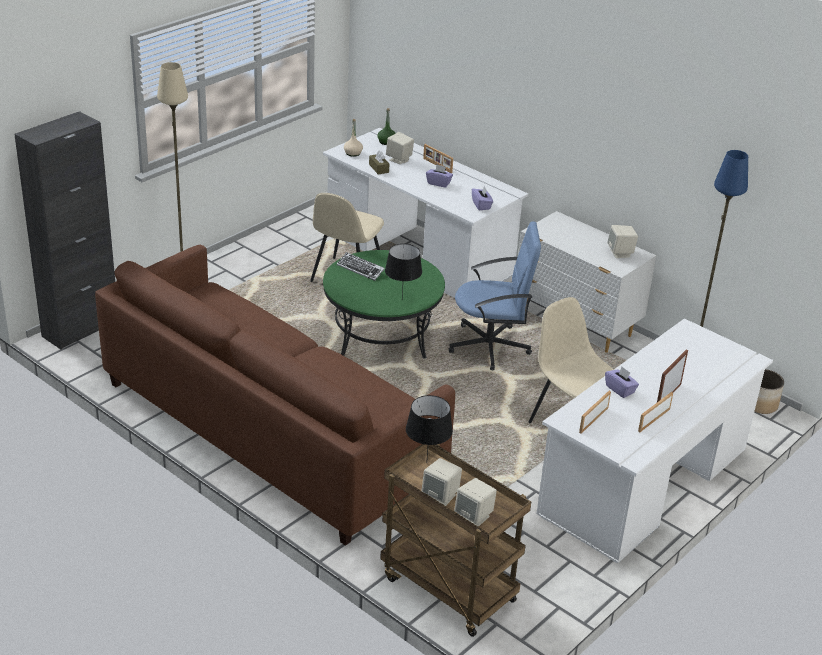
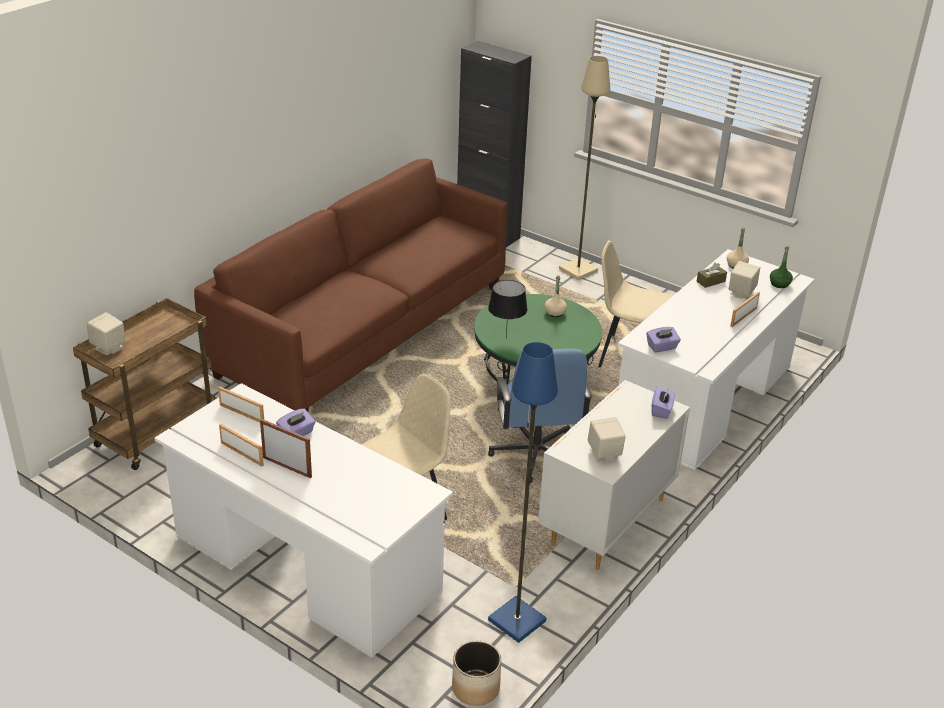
camera: 85 degrees right, 0 degrees up
(360, 269) = (555, 312): keyboard -> beige bottle
(427, 462) = (184, 324): black table lamp -> none
(439, 183) = (699, 319): purple tissue box -> purple tissue box (661, 410)
(441, 496) = (138, 331): beige speaker -> none

